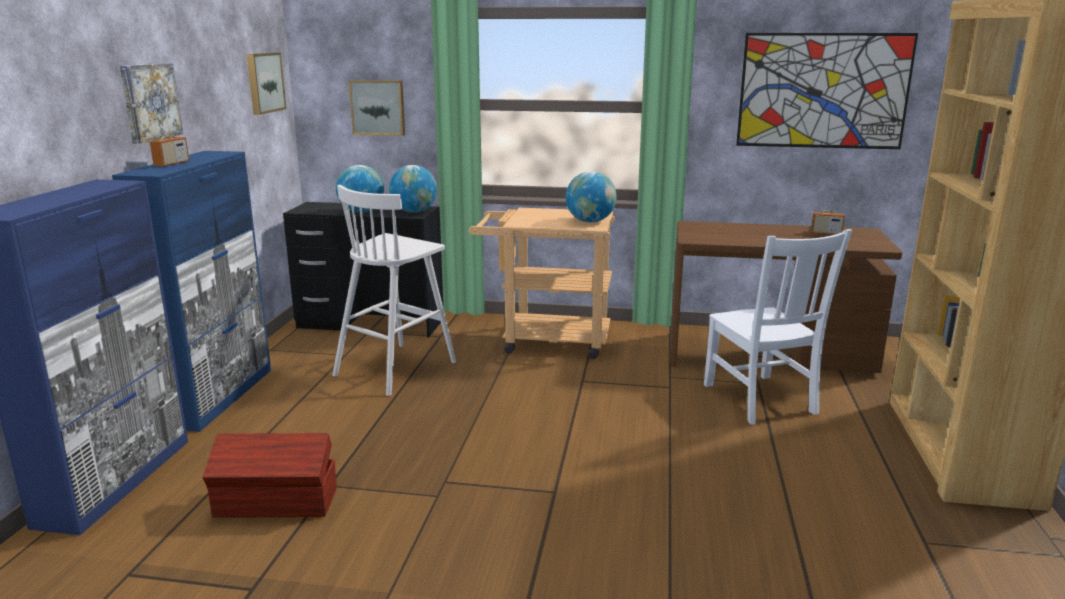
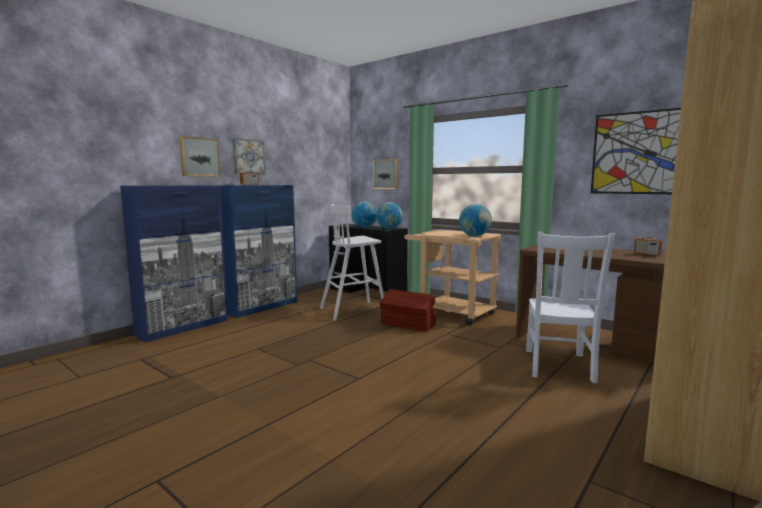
camera: 30 degrees right, 10 degrees down
(264, 82) = (329, 159): picture -> picture (199, 157)
(277, 503) = (227, 349): brown storage box -> brown storage box (408, 324)

